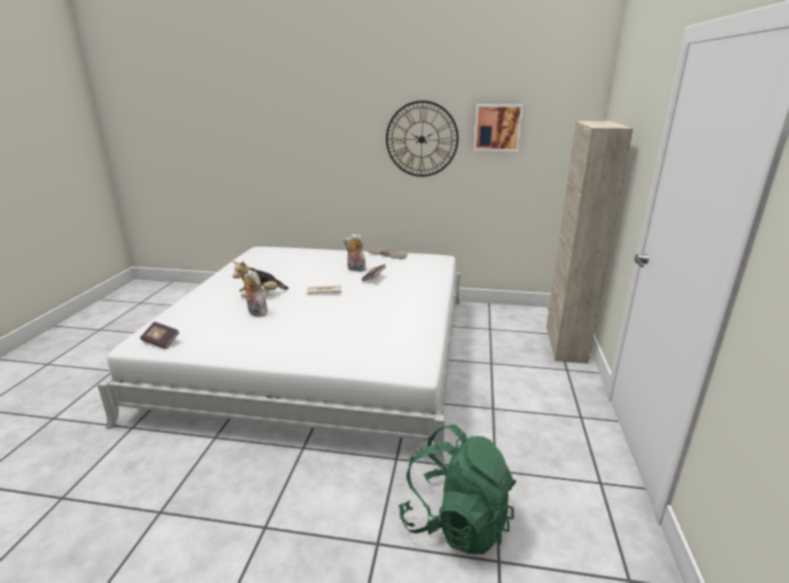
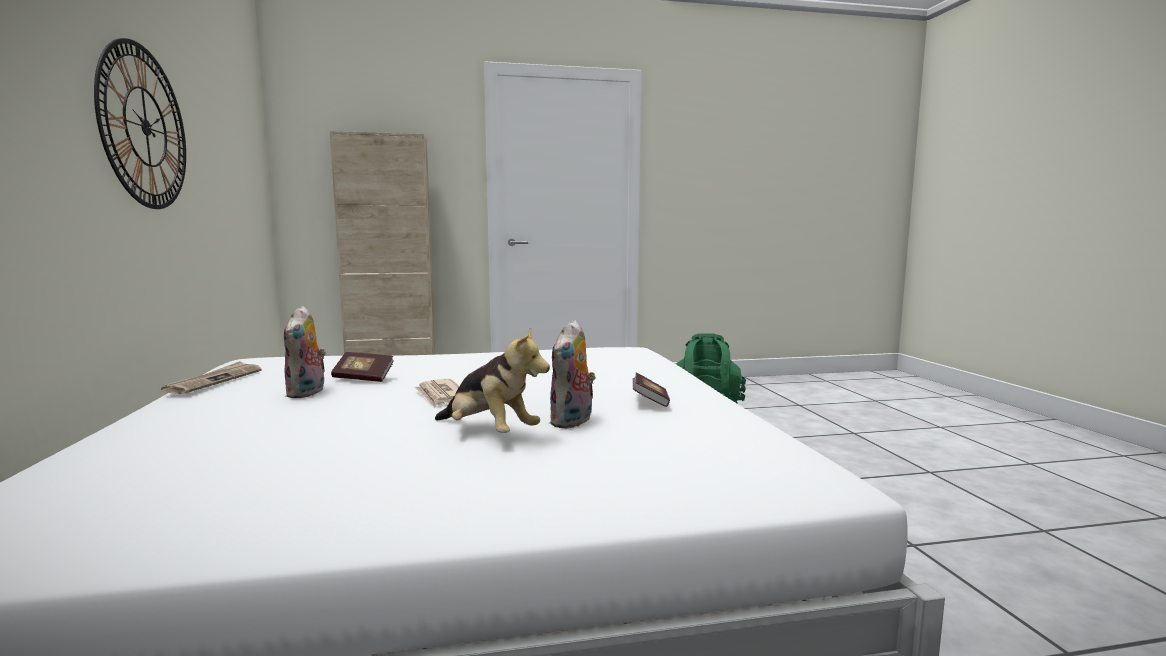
camera: 110 degrees left, 15 degrees down
(161, 341) = (778, 463): book -> book (650, 402)
(497, 127) = (212, 128): picture -> none

